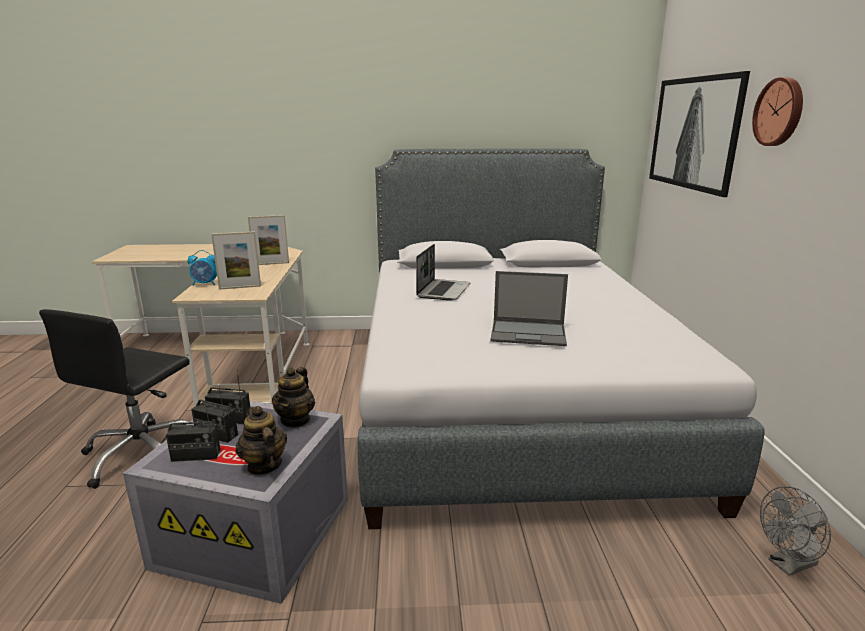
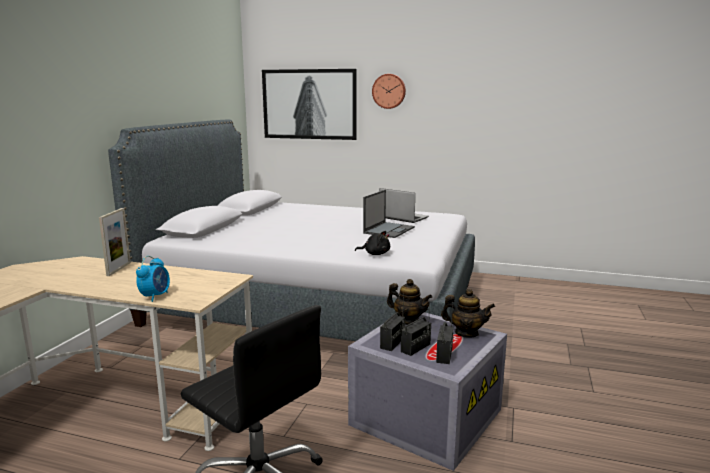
camera: 70 degrees left, 5 degrees down
(240, 287) = (196, 282): picture frame -> none
(264, 465) = (466, 333): teapot -> teapot turned 150 degrees counterclockwise
(409, 341) = (375, 254): none -> black plush toy
(443, 291) = (279, 236): laptop -> laptop (402, 217)
(787, 565) = (500, 286): grey fan -> none

